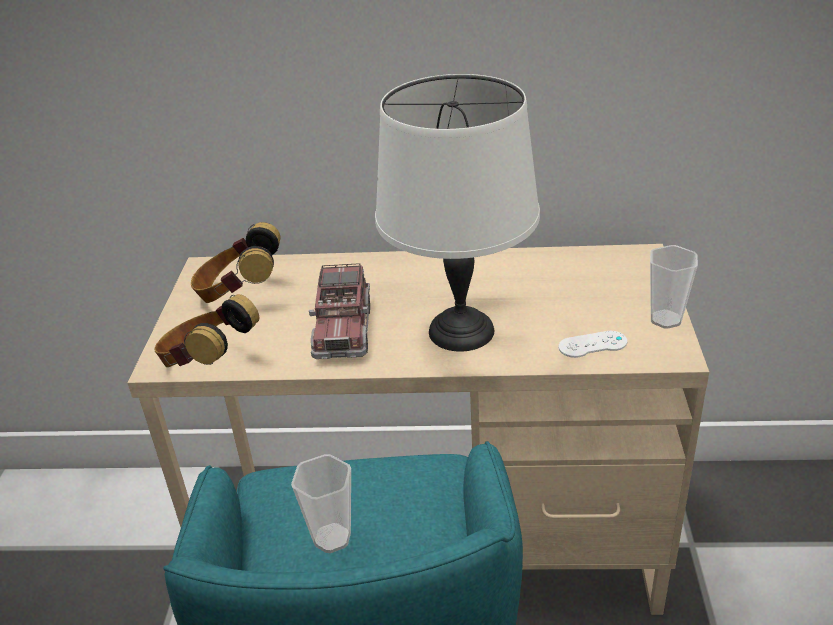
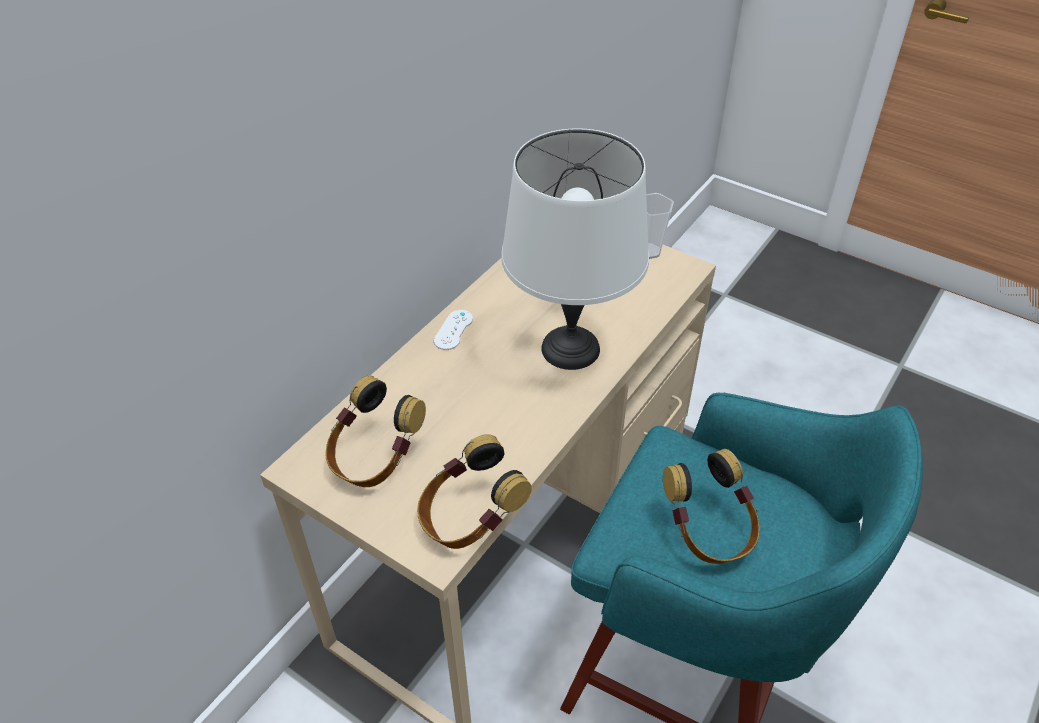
camera: 60 degrees left, 10 degrees up
(332, 538) = (709, 531): cup -> headphones
(343, 329) = (503, 412): toy truck -> none
(592, 344) = (646, 296): white game controller -> white game controller (453, 330)

